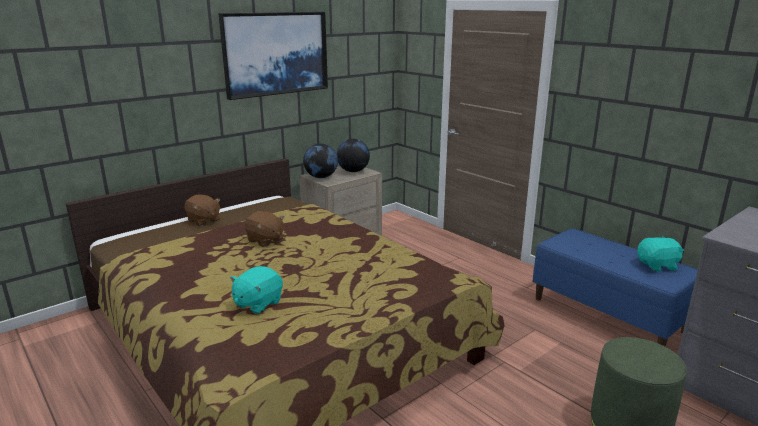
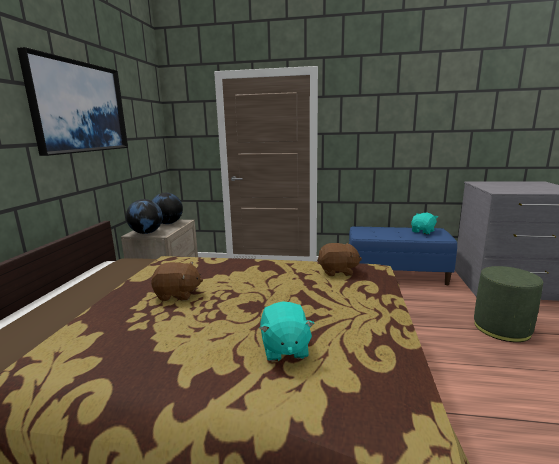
camera: 40 degrees left, 5 degrees down
(203, 221) = (57, 304): brown plush toy -> brown plush toy (338, 271)

